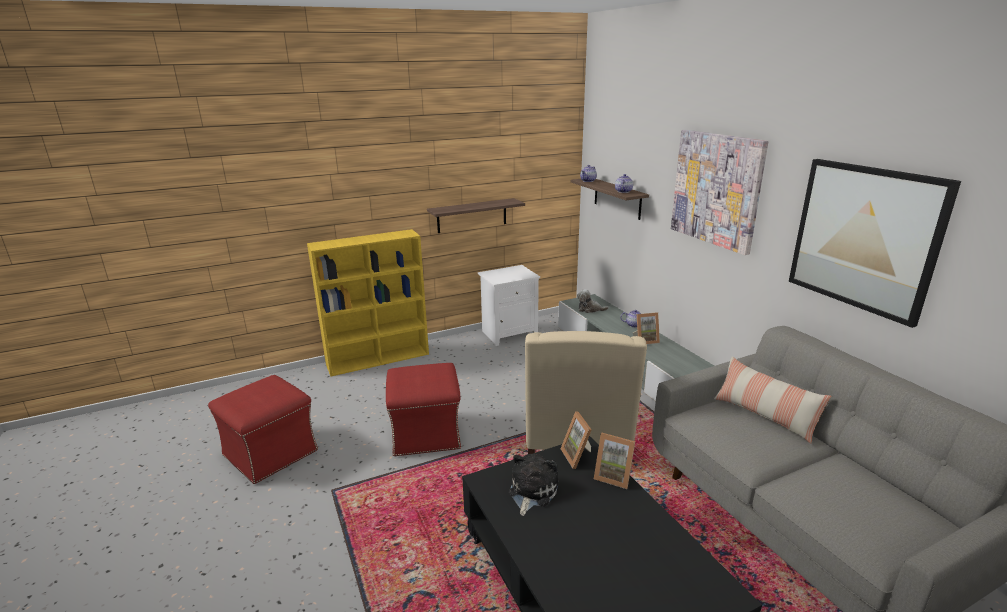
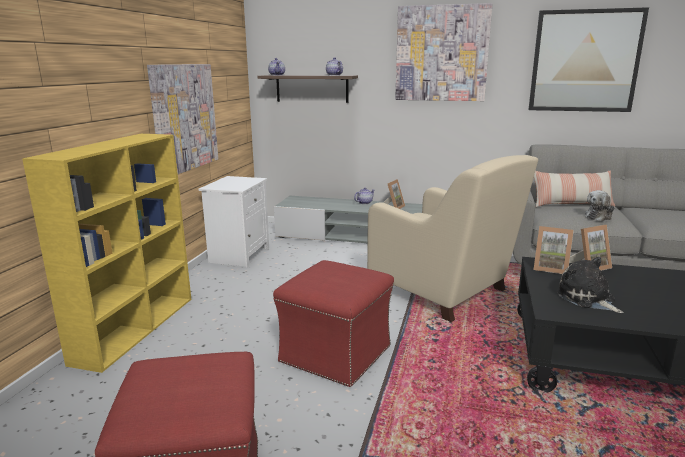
camera: 50 degrees left, 5 degrees down
(472, 215) = (184, 117): shelf -> picture
(590, 309) = (311, 204): plush toy -> plush toy (599, 216)

